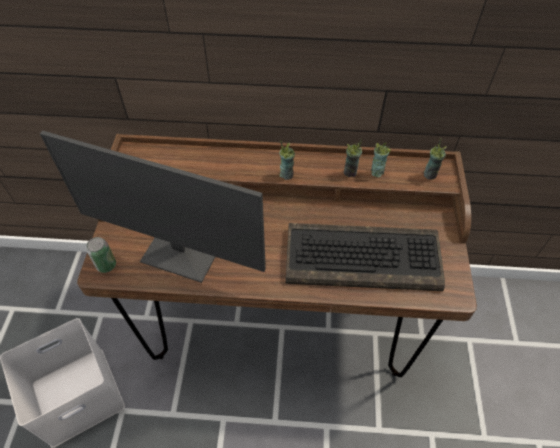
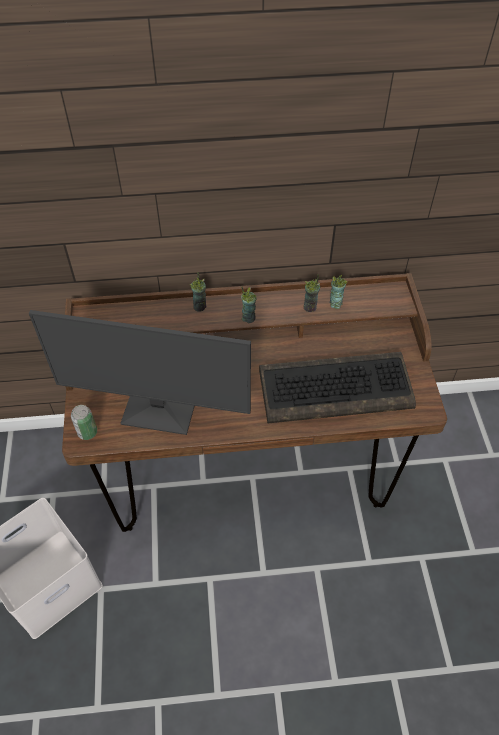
camera: 10 degrees left, 0 degrees up
(430, 174) = (386, 299): cup -> cup (200, 306)

